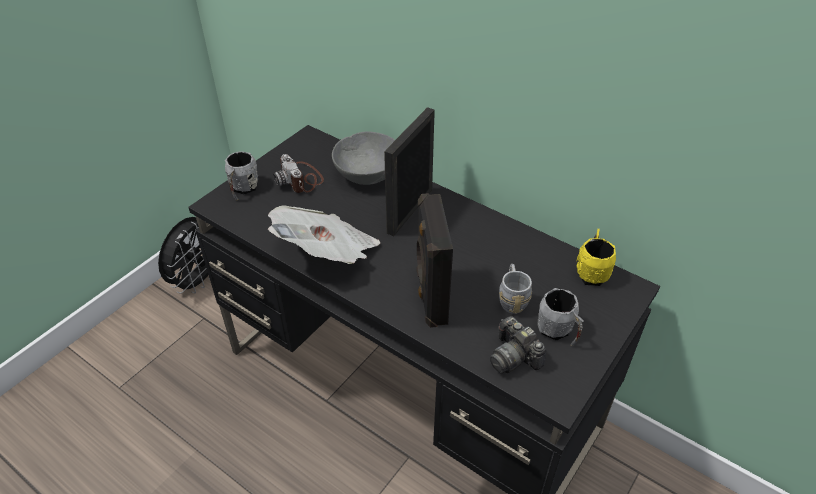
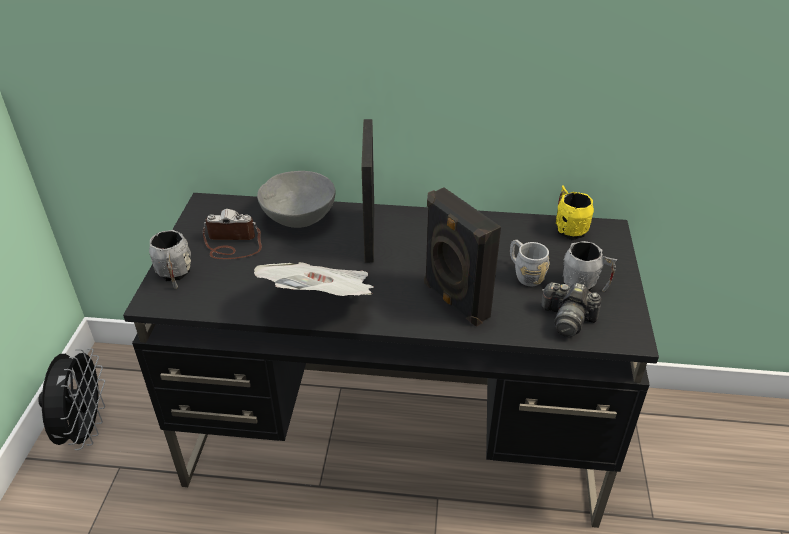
camera: 30 degrees left, 5 degrees down
(301, 179) = (232, 244): camera -> camera turned 150 degrees clockwise

